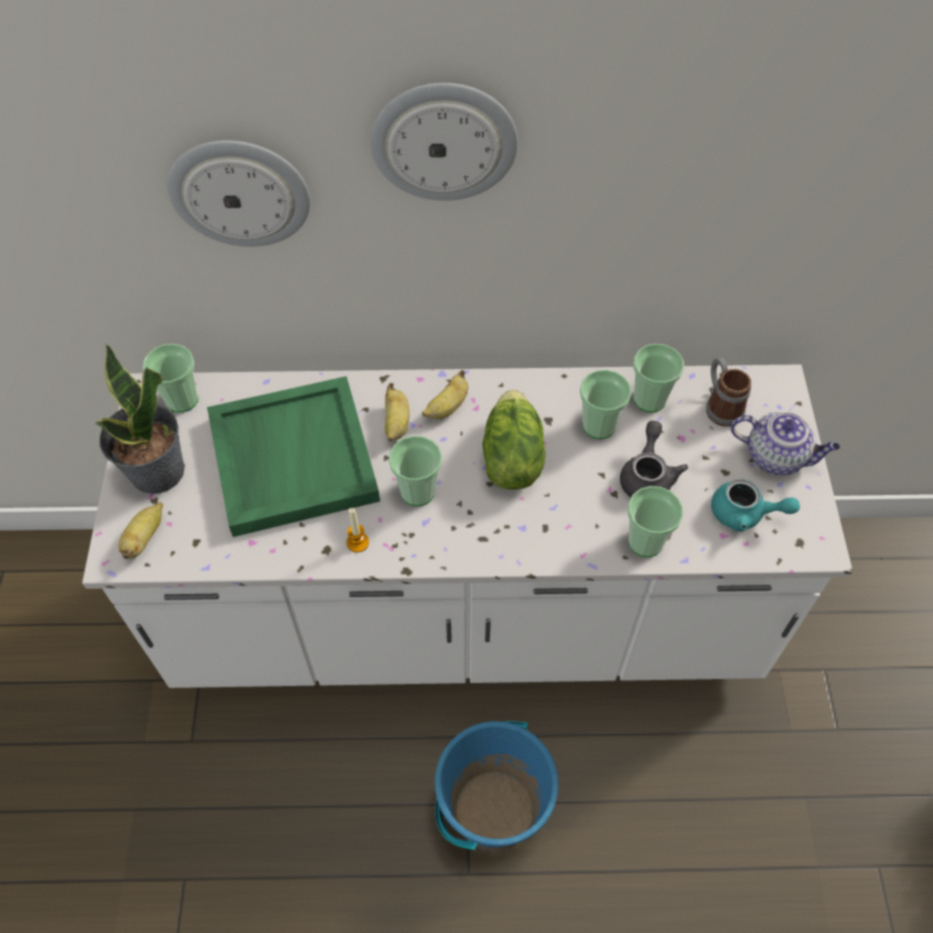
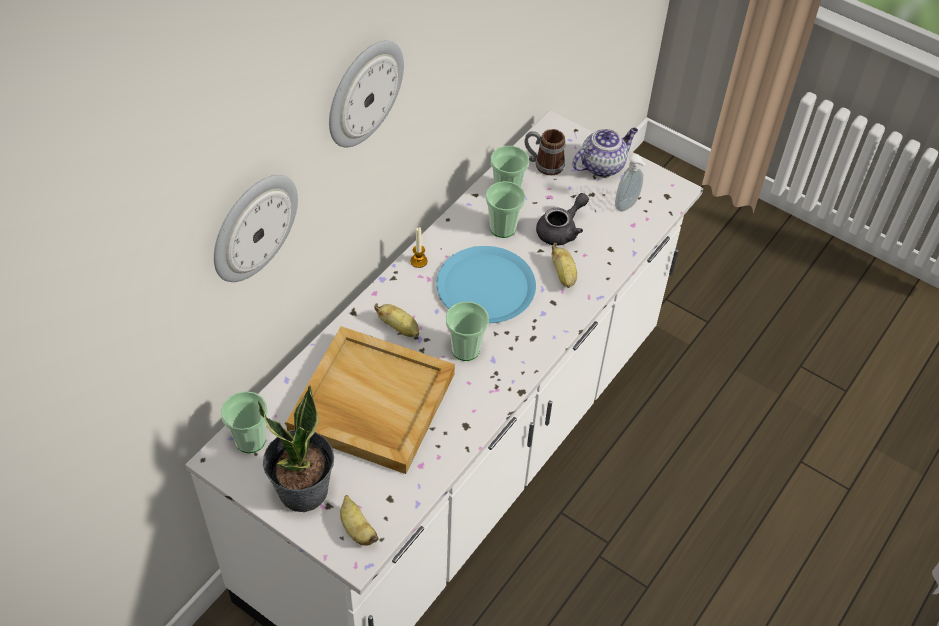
camera: 55 degrees left, 5 degrees down
(291, 458) = (370, 403): green tray -> beige tray
(357, 542) = (476, 405): candle -> candle (418, 261)
(447, 408) = (413, 293): banana -> banana (564, 275)
(493, 810) = (615, 543): blue bucket -> none
(510, 458) = (485, 286): lettuce -> blue plate
(645, 541) = (605, 262): cup -> none
(647, 476) = (561, 230): grey teapot -> grey teapot turned 90 degrees clockwise
(745, 514) = (627, 206): turquoise teapot -> soap dispenser

